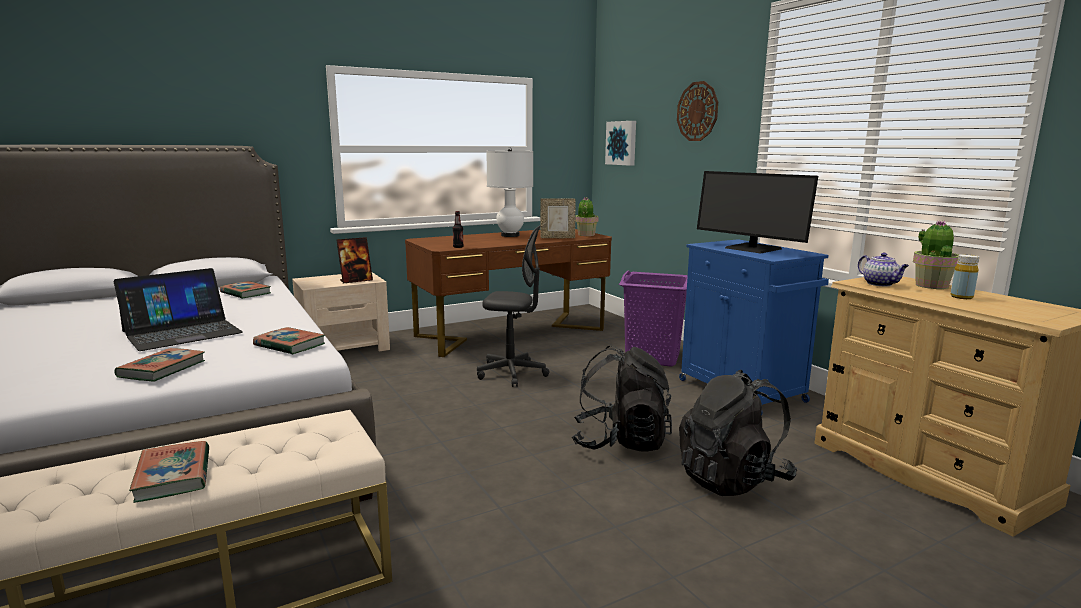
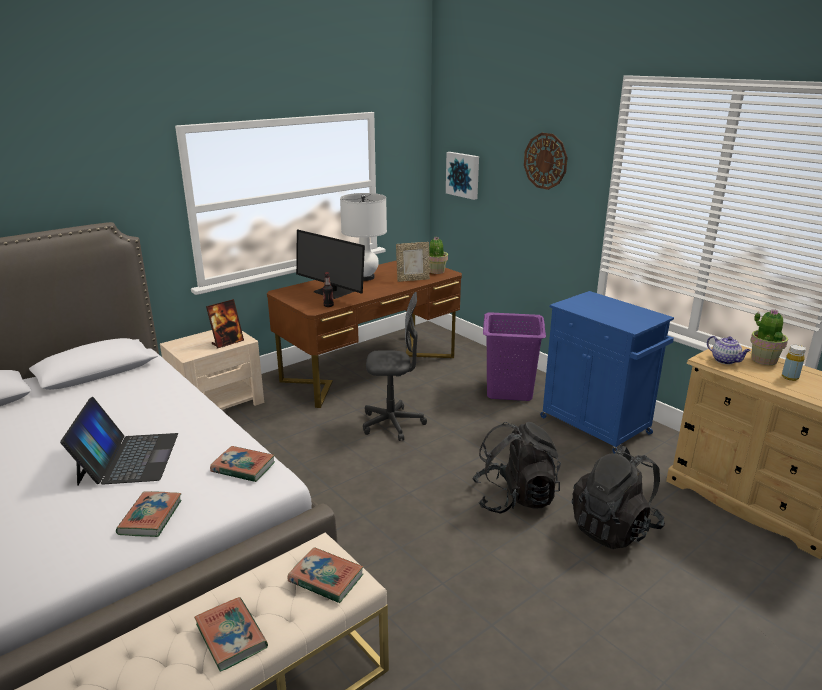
camera: 10 degrees left, 10 degrees up
(182, 332) = (128, 458): laptop -> laptop turned 45 degrees counterclockwise
(245, 293) = (144, 385): book -> book (326, 578)
(752, 248) = (608, 310): monitor -> monitor (334, 291)

